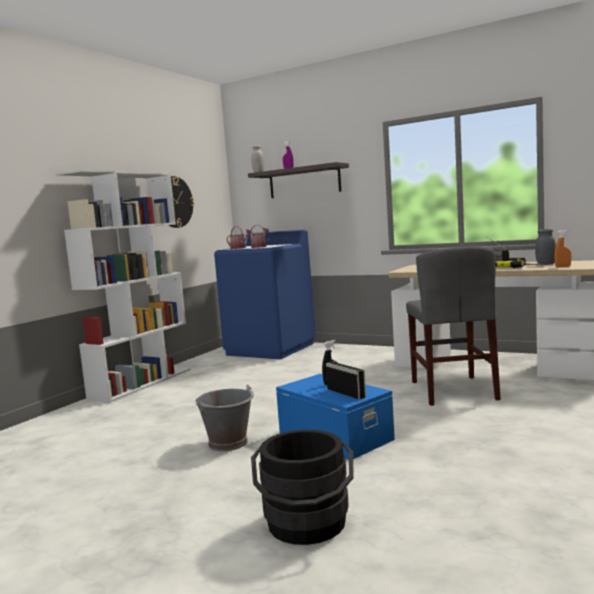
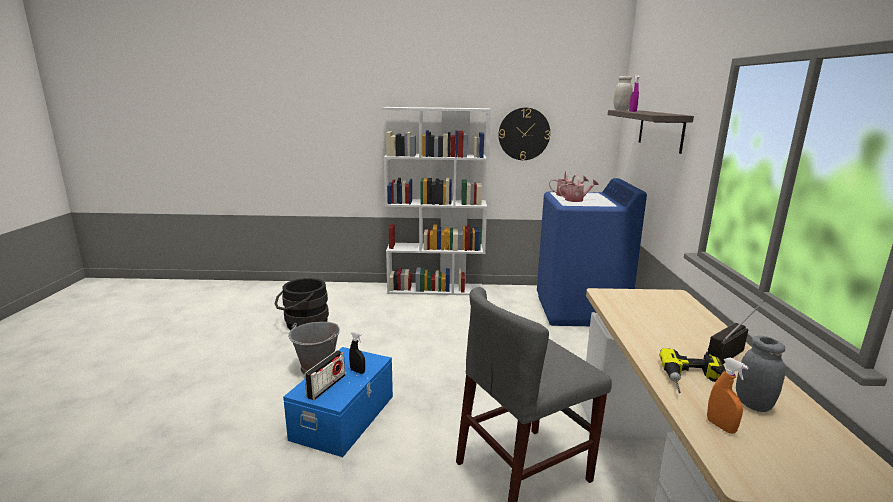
camera: 60 degrees right, 10 degrees up
(307, 527) = (162, 451): black bucket -> black bucket (302, 324)

